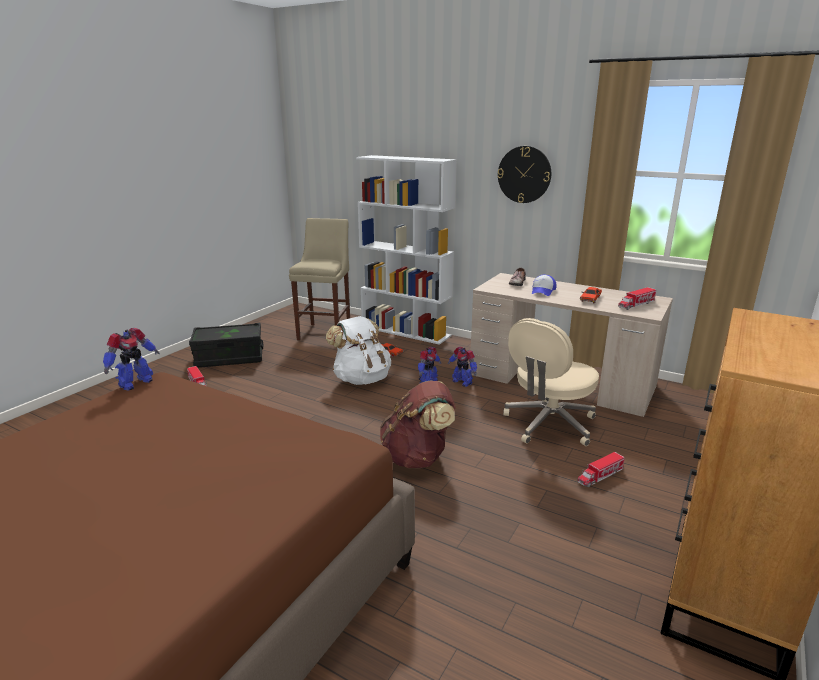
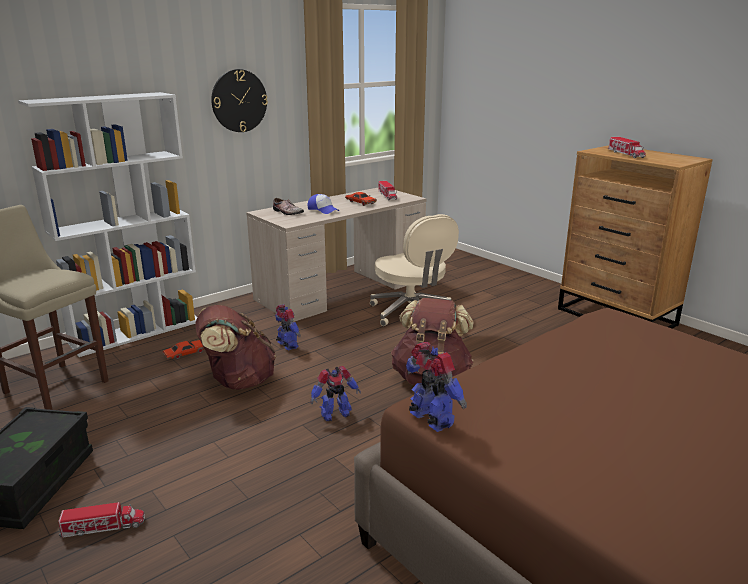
camera: 70 degrees left, 0 degrees up
(361, 379) = (238, 381): white backpack -> brown backpack
(462, 382) = (303, 329): toy robot -> toy robot (334, 414)
(600, 476) = (493, 315): toy truck -> toy truck (626, 154)

